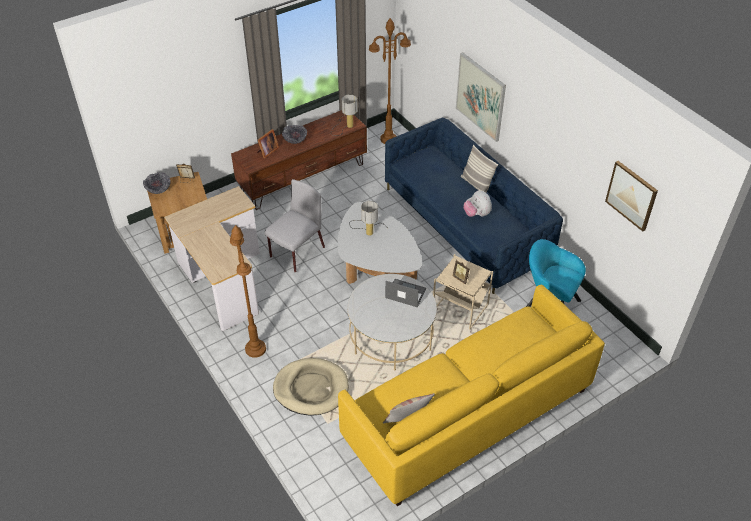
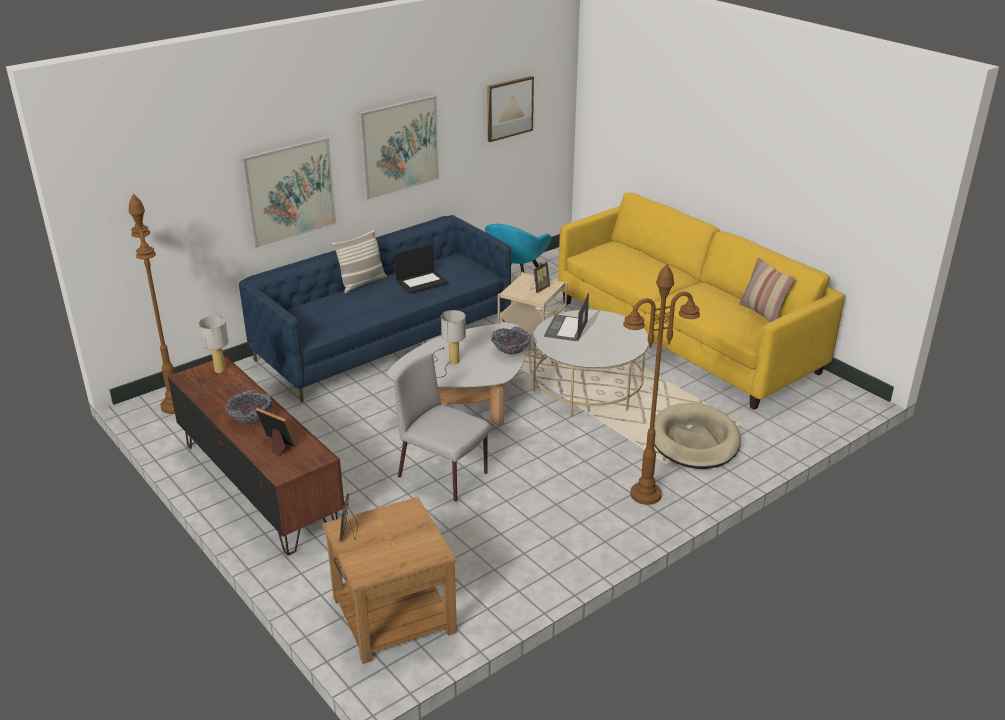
camera: 95 degrees left, 15 degrees down
(159, 190) = (378, 565): bowl -> bowl (511, 351)
(221, 279) = (511, 548): desk -> none
(477, 214) = (422, 282): plush toy -> laptop
(545, 136) = (399, 146): none -> picture

